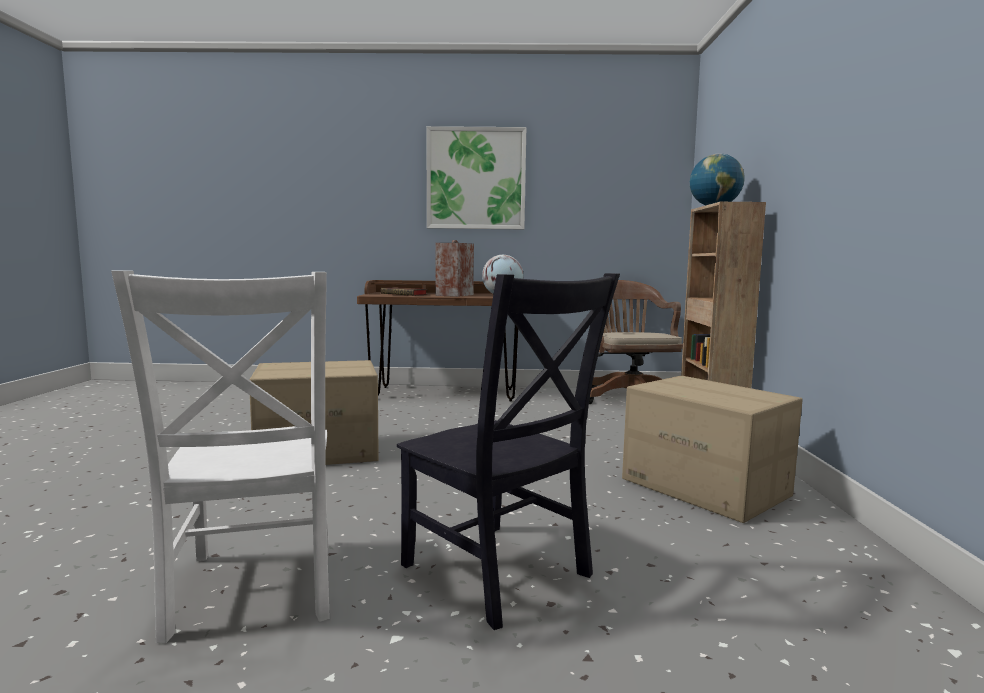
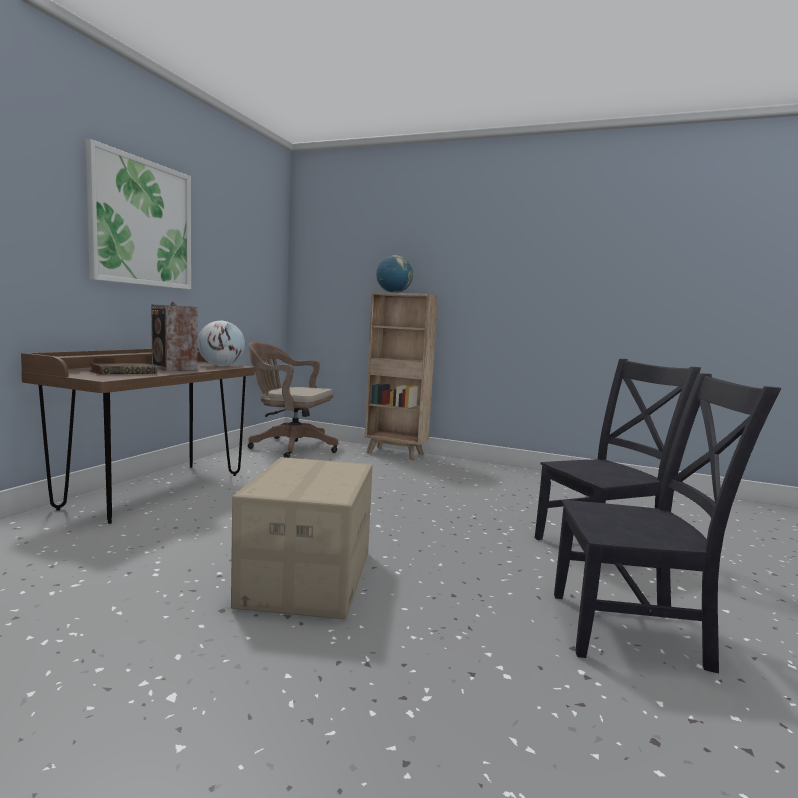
camera: 70 degrees left, 0 degrees up
(253, 591) = (635, 630): white chair -> black chair
(706, 487) = (490, 479): cardboard box -> none

